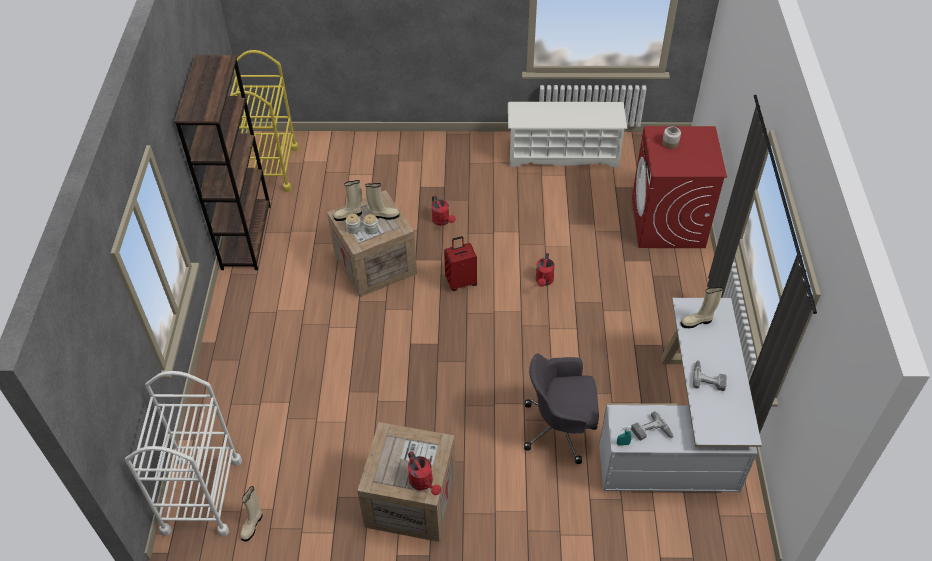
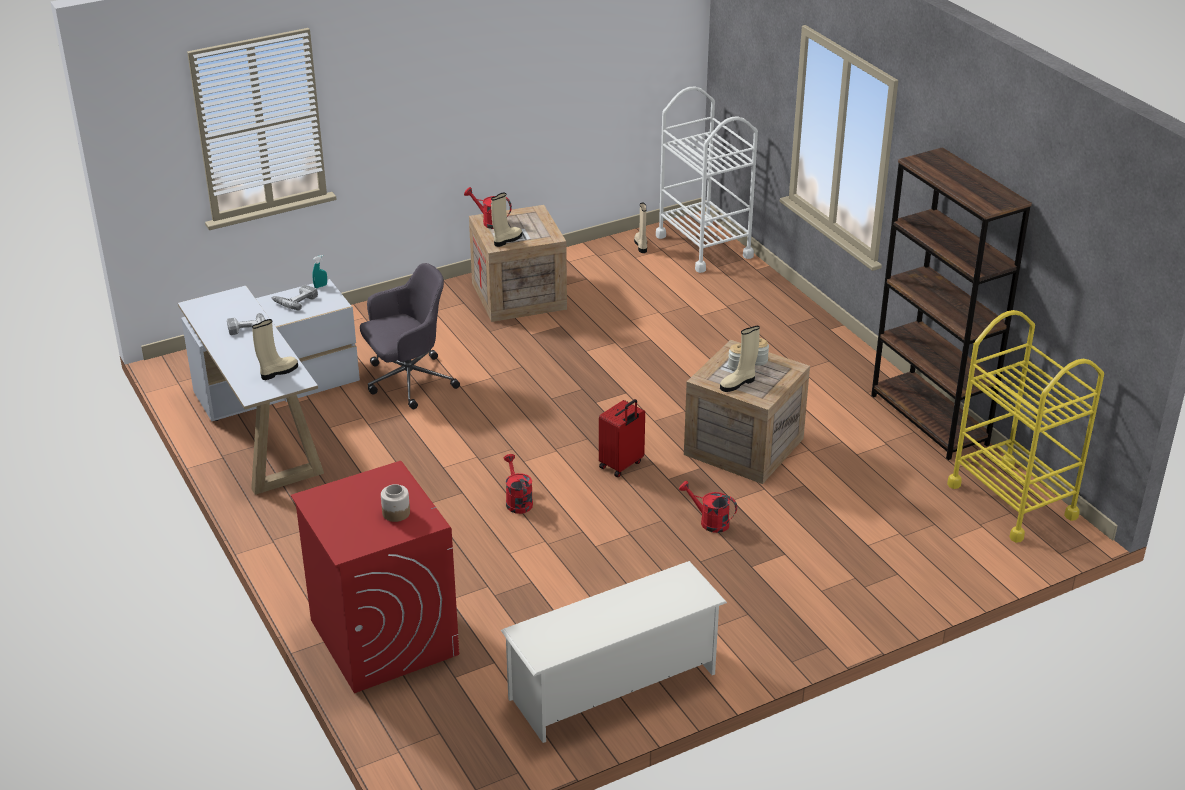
camera: 150 degrees right, 15 degrees down
(349, 215) = (780, 370): beige boot -> beige boot (507, 240)

